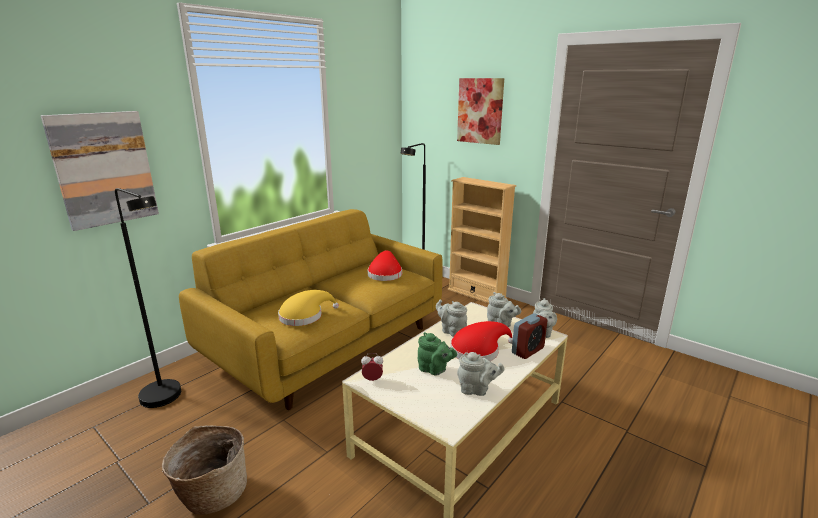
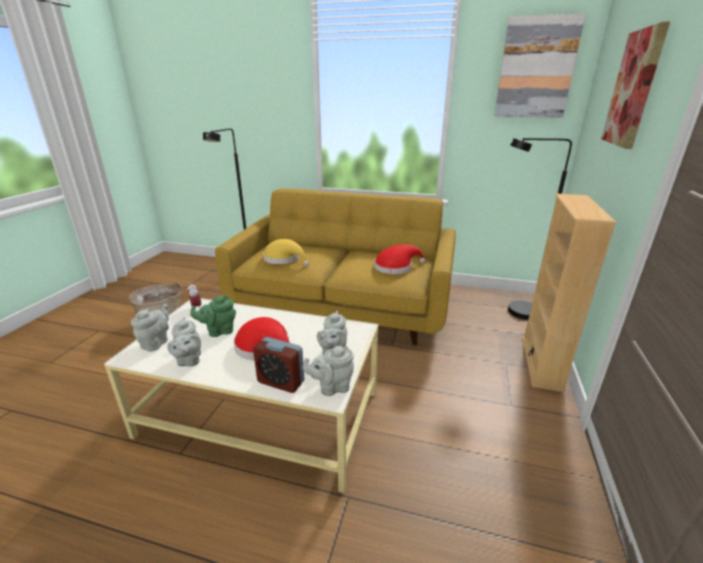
camera: 65 degrees right, 5 degrees up
(104, 169) = (251, 118): picture -> picture (536, 68)
(434, 370) = (219, 331): green teapot -> green teapot turned 60 degrees clockwise
(451, 331) = (299, 325): grey teapot -> grey teapot (156, 342)

